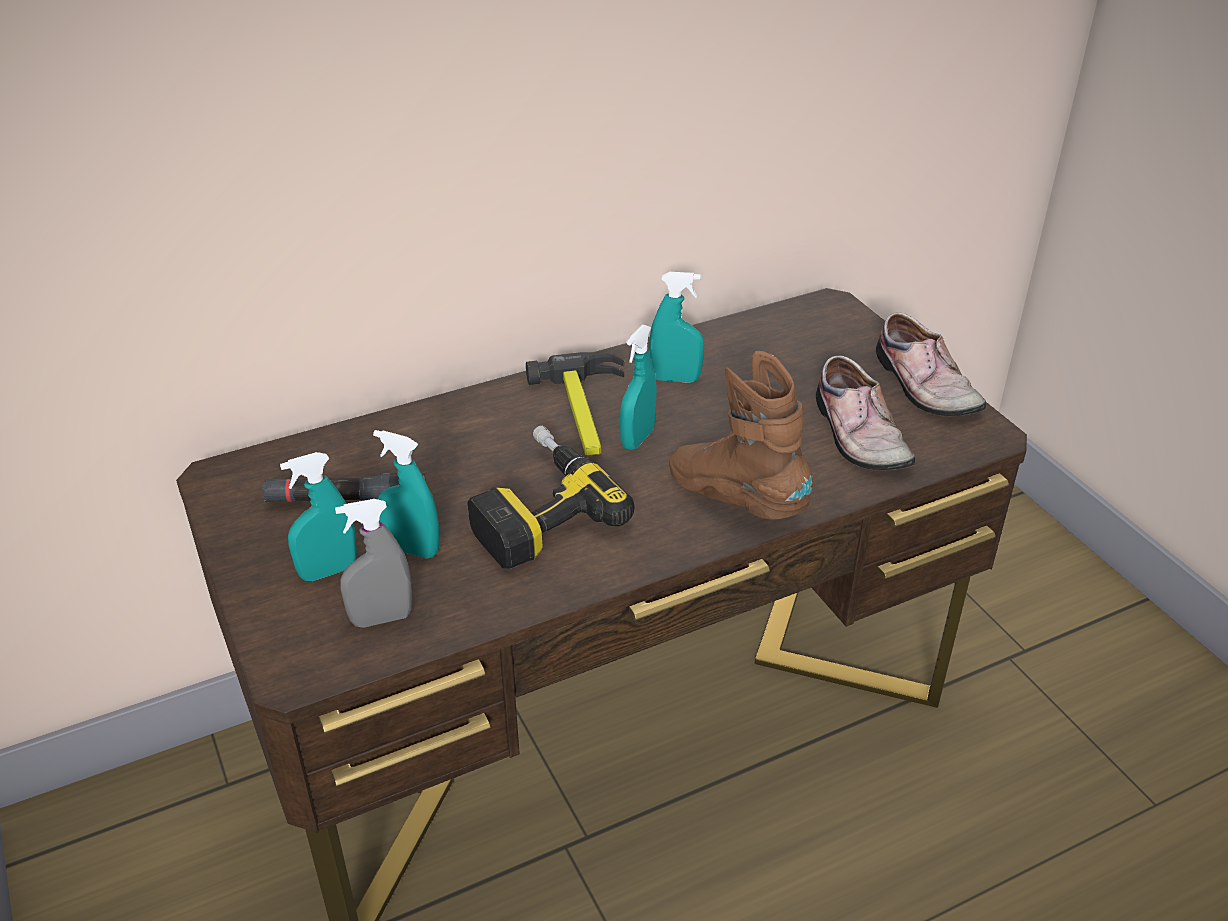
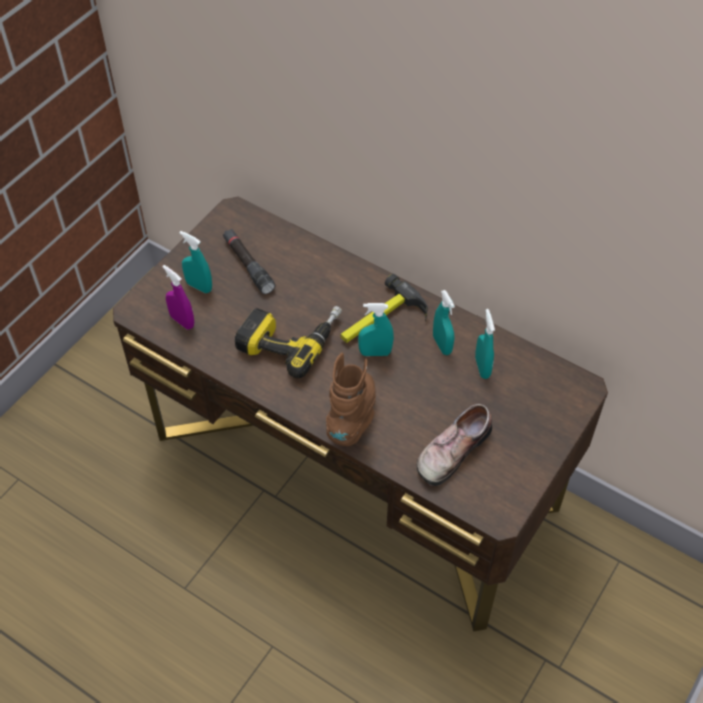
camera: 60 degrees right, 15 degrees up
(381, 618) = (182, 321): grey spray bottle -> purple spray bottle
(412, 549) = (231, 307): turquoise spray bottle -> turquoise spray bottle (482, 367)
(922, 386) = (527, 466): shoe -> none

